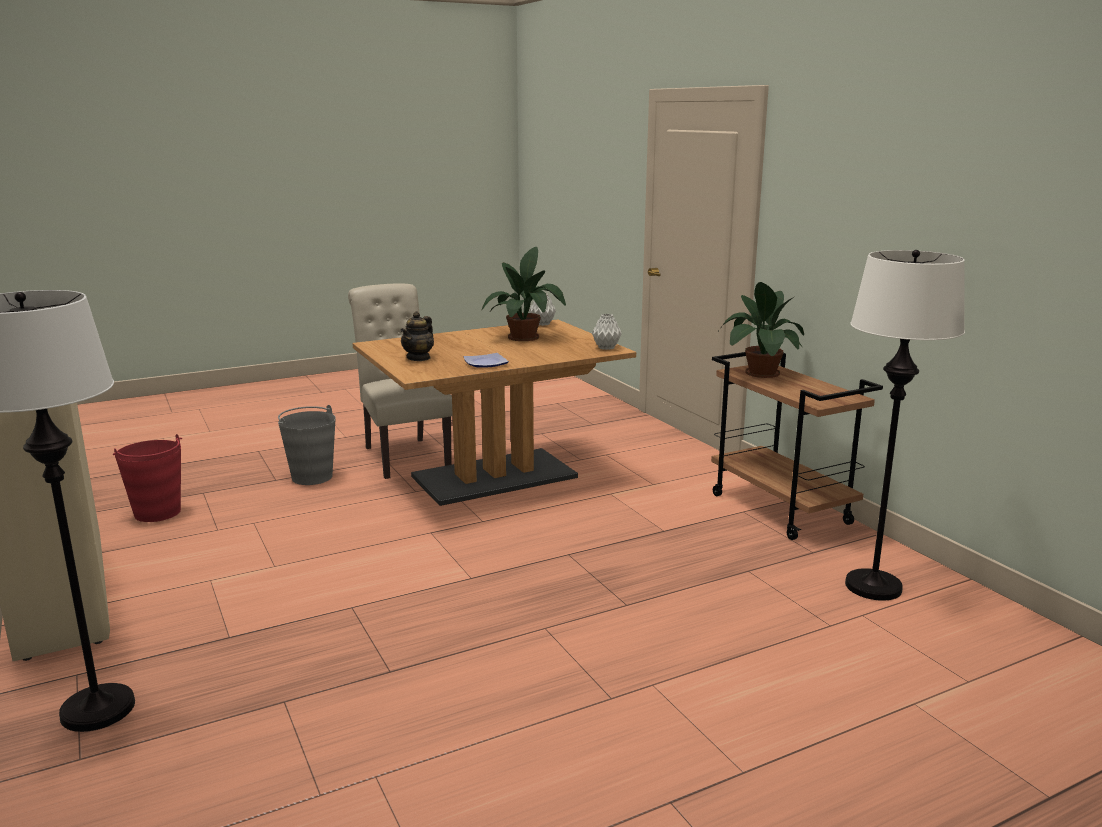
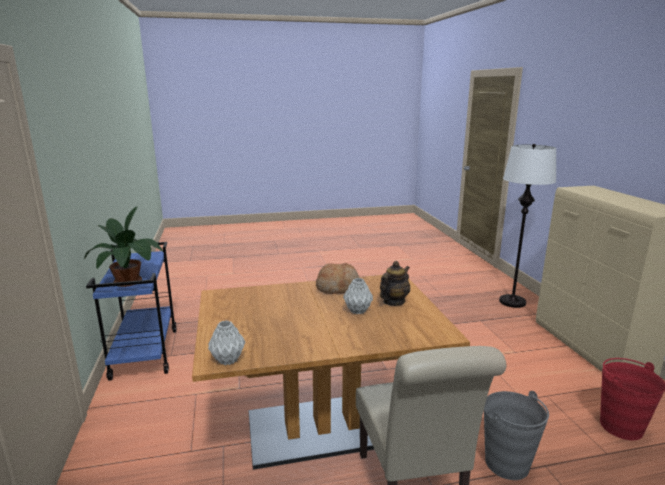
camera: 165 degrees left, 0 degrees up
(485, 363) = (338, 287): plate -> bread
(526, 337) = (274, 328): potted plant -> none
(606, 348) = (219, 297): grey vase -> grey vase (357, 310)
(782, 509) = (144, 353): brown cart -> blue cart
(873, 587) = (180, 304): white floor lamp -> none

